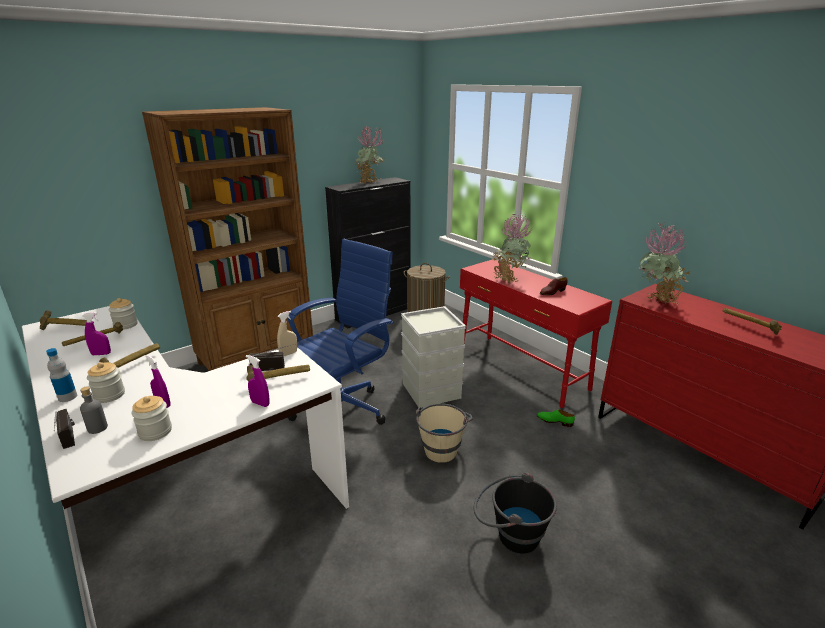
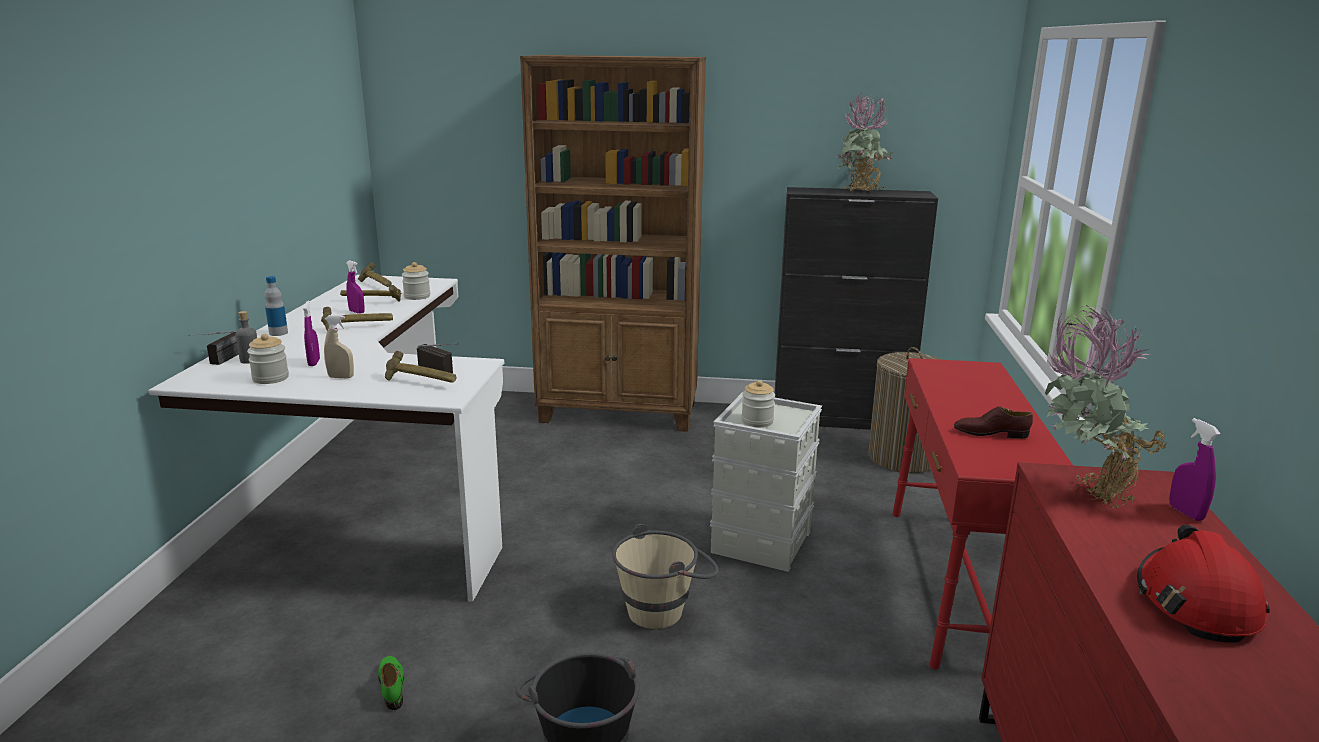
camera: 45 degrees right, 5 degrees down
(109, 395) = (300, 342): jar -> jar (757, 421)
(260, 403) = (369, 392): purple spray bottle -> purple spray bottle (1185, 513)
(288, 354) = (478, 365): beige spray bottle -> beige spray bottle (341, 377)
(343, 410) = (620, 508): blue office chair -> none
(508, 279) = (955, 393): potted plant -> none
(554, 421) = (885, 677): green shoe -> green shoe (392, 686)
(748, 326) = (1196, 601): hammer -> red hard hat

